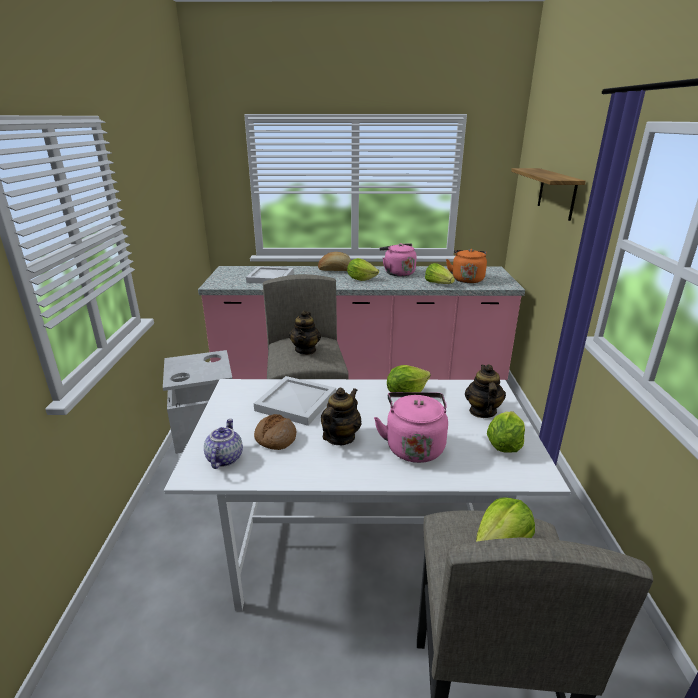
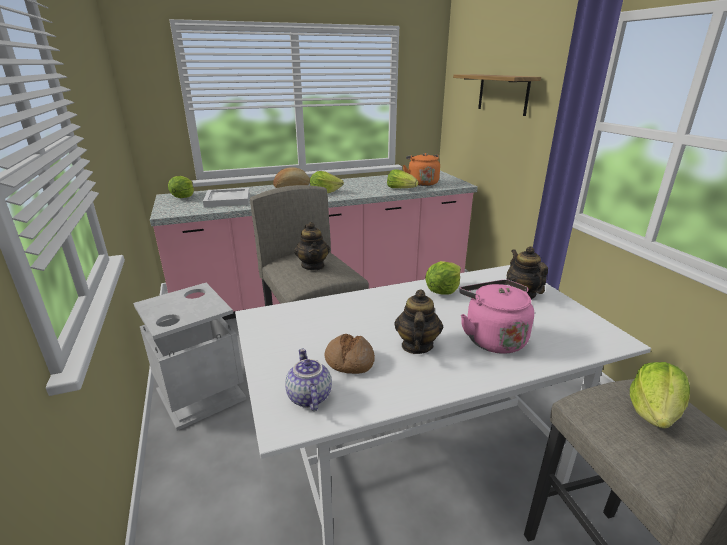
camera: 20 degrees left, 0 degrees up
(296, 403) = (343, 320): white tray -> none
(397, 273) = (355, 183): pink kettle -> none
(504, 445) = (565, 320): lettuce -> lettuce (183, 197)

